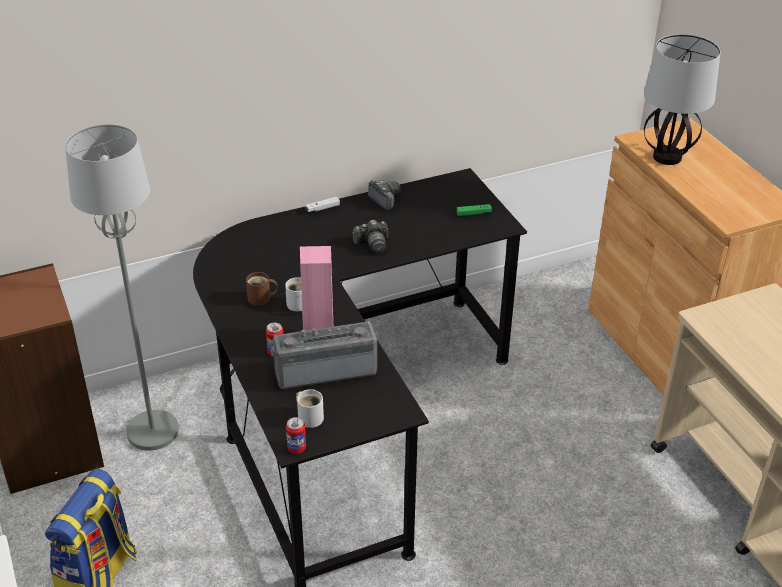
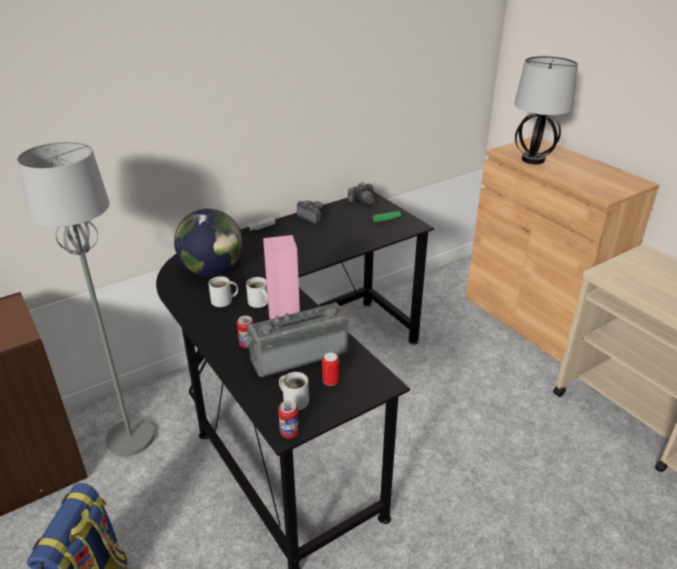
camera: 10 degrees left, 5 degrees down
(257, 259) = (213, 270): none -> globe
(261, 299) = (223, 301): brown mug -> white mug
(350, 403) = (330, 381): none -> can
(372, 244) = (311, 249): camera -> camera (363, 201)

